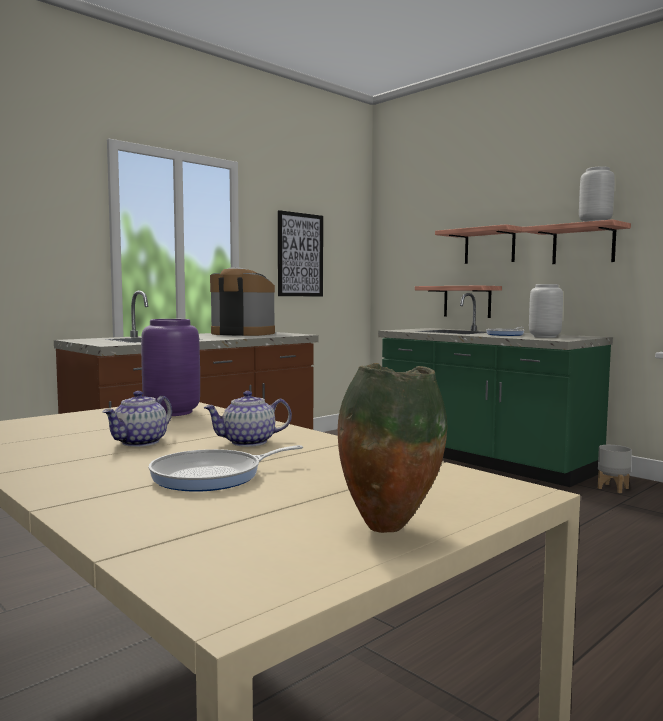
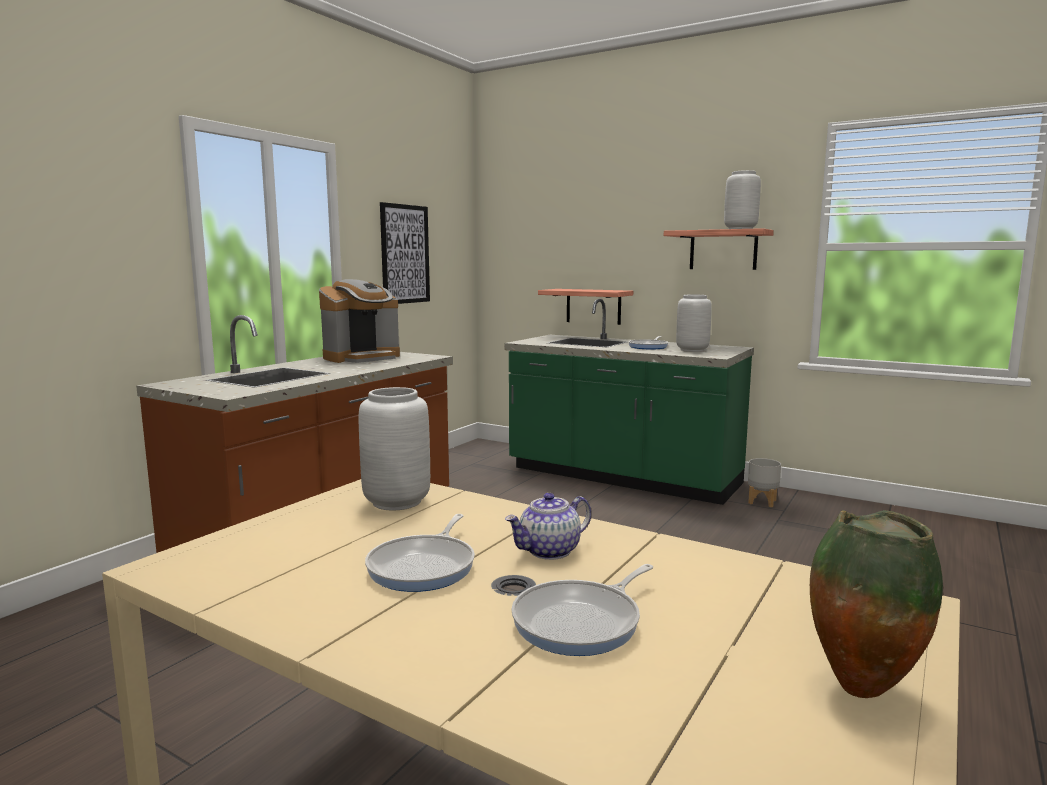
camera: 15 degrees left, 5 degrees up
(140, 442) = (425, 567): teapot -> frying pan
(173, 412) = (398, 502): purple vase -> grey vase
(242, 333) = (362, 358): coffee machine -> coffee machine turned 135 degrees clockwise
(489, 246) = (619, 247): shelf -> none

